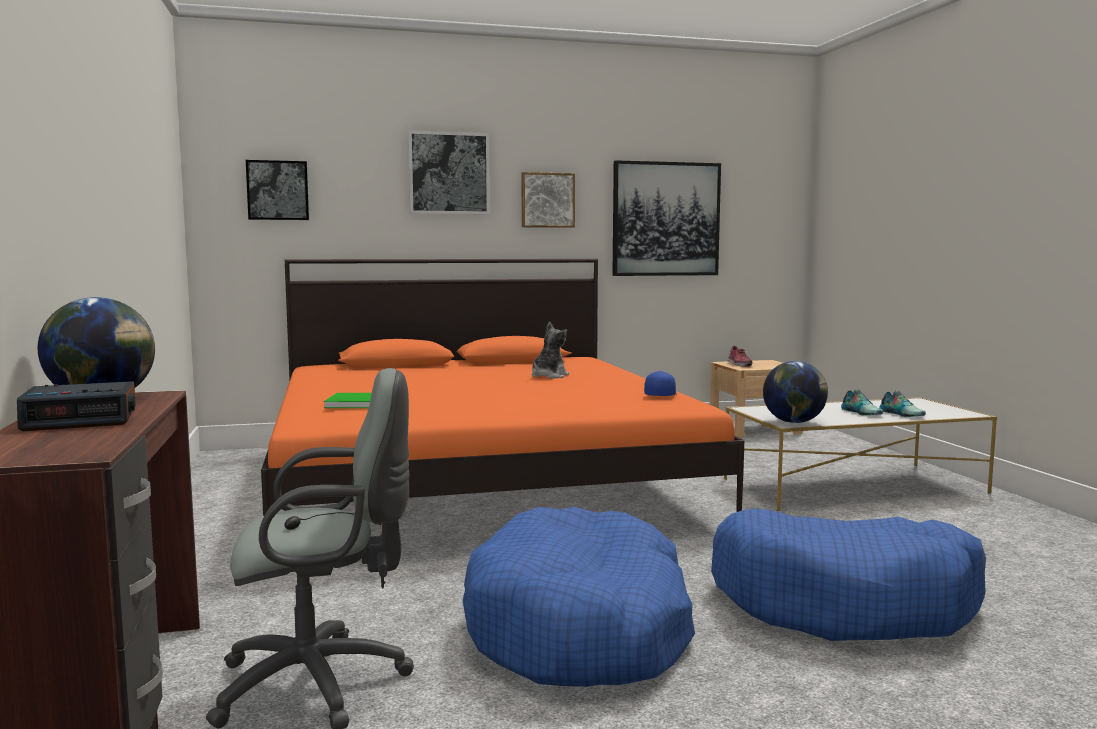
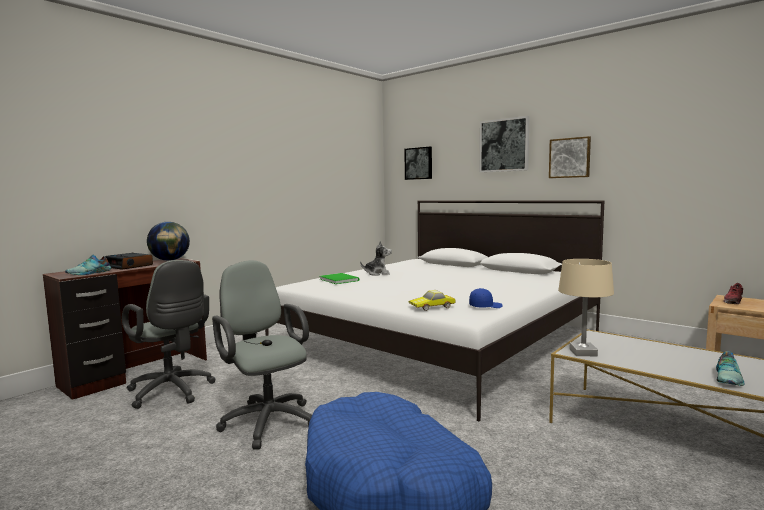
camera: 55 degrees right, 0 degrees up
(478, 482) = (439, 340): orange bed -> white bed
(548, 376) = (489, 282): plush toy -> plush toy (377, 273)
(581, 628) = (267, 420): blue dog bed -> grey office chair
(626, 405) = (432, 307): none -> toy car
(666, 219) = (675, 166): picture -> none
(794, 422) = (583, 352): globe -> beige table lamp
(862, 412) = (689, 365): shoe -> shoe (90, 273)

